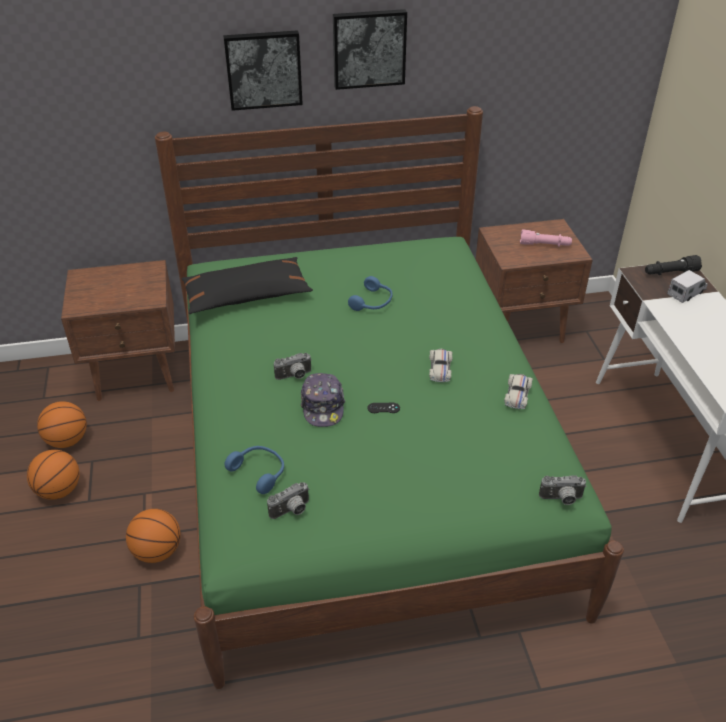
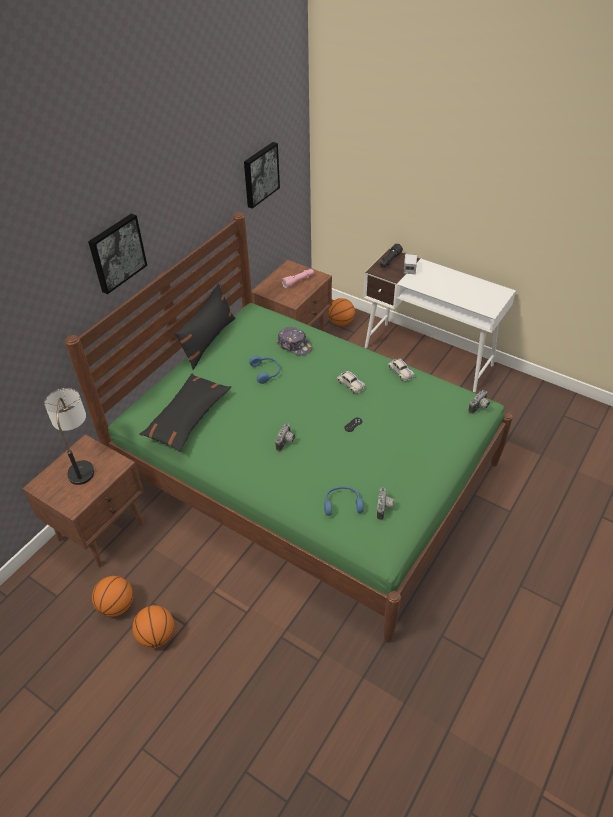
camera: 45 degrees left, 5 degrees up
(131, 279) = (82, 462): none -> table lamp
(157, 551) = (266, 612): basketball -> basketball (341, 322)
(323, 406) = (323, 446): cap -> cap (294, 345)
(364, 244) = (208, 341): none -> black pillow
(369, 48) = (172, 204): picture -> picture (260, 174)

